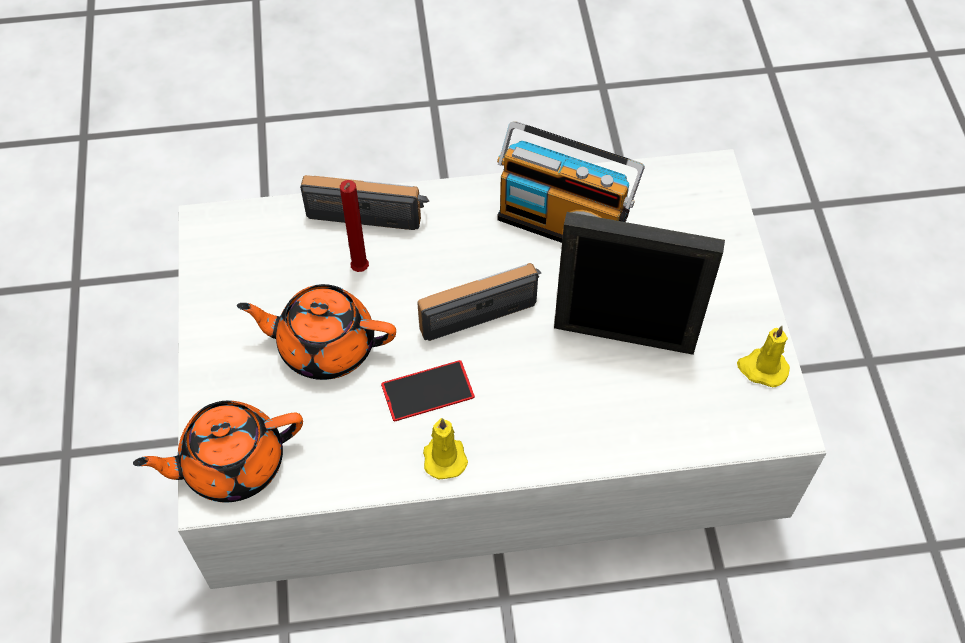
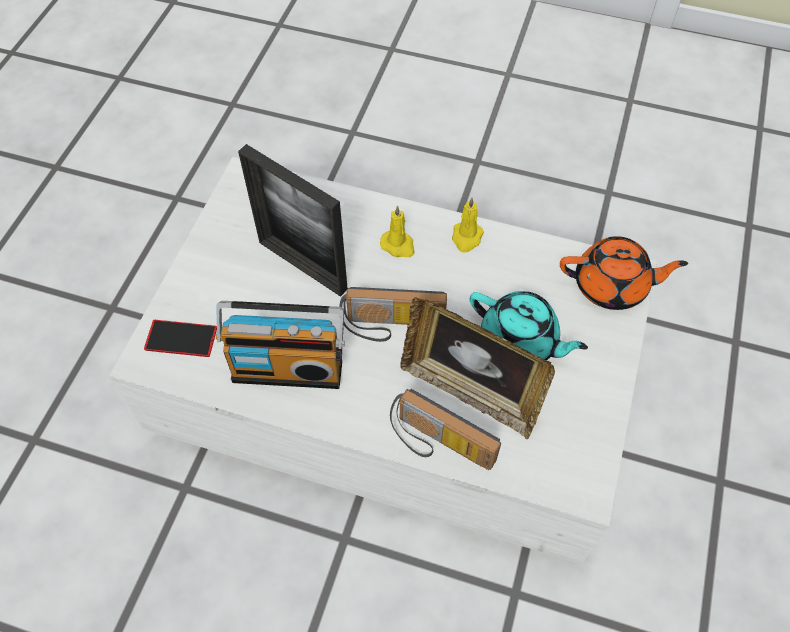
camera: 155 degrees left, 0 degrees up
(324, 345) = (519, 342): orange teapot -> turquoise teapot
(359, 271) = (470, 391): red candle -> picture frame
(427, 391) = (458, 281): phone -> phone (181, 338)
(563, 222) = (288, 367): radio -> radio turned 135 degrees clockwise
(762, 368) = (230, 211): yellow candle -> yellow candle (398, 245)

